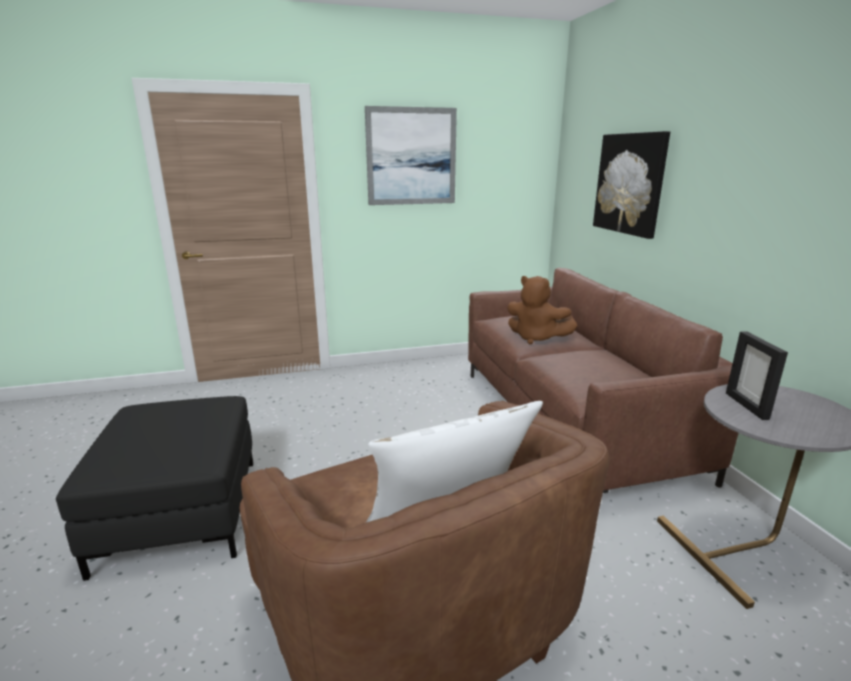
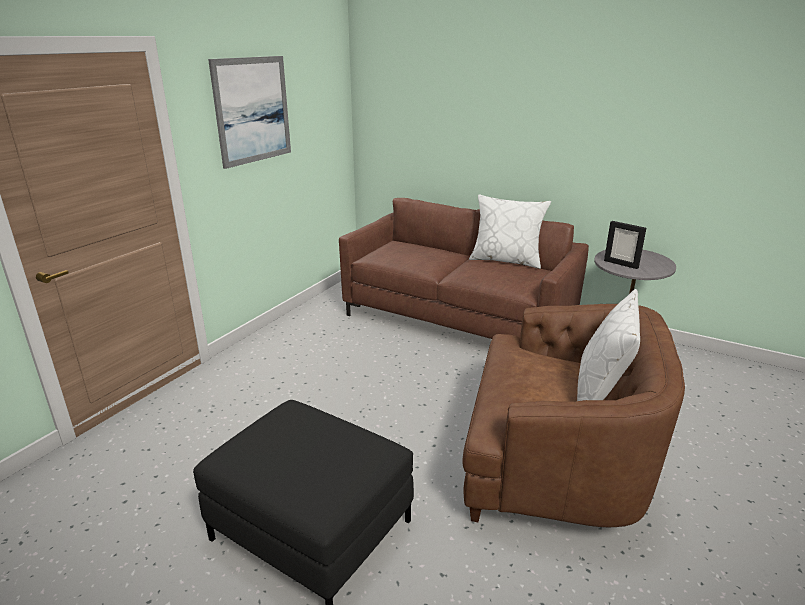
camera: 45 degrees left, 5 degrees up
(536, 338) = (429, 262): brown plush toy -> none
(626, 362) = (506, 260): none -> white pillow
(630, 184) = (452, 122): picture -> none

